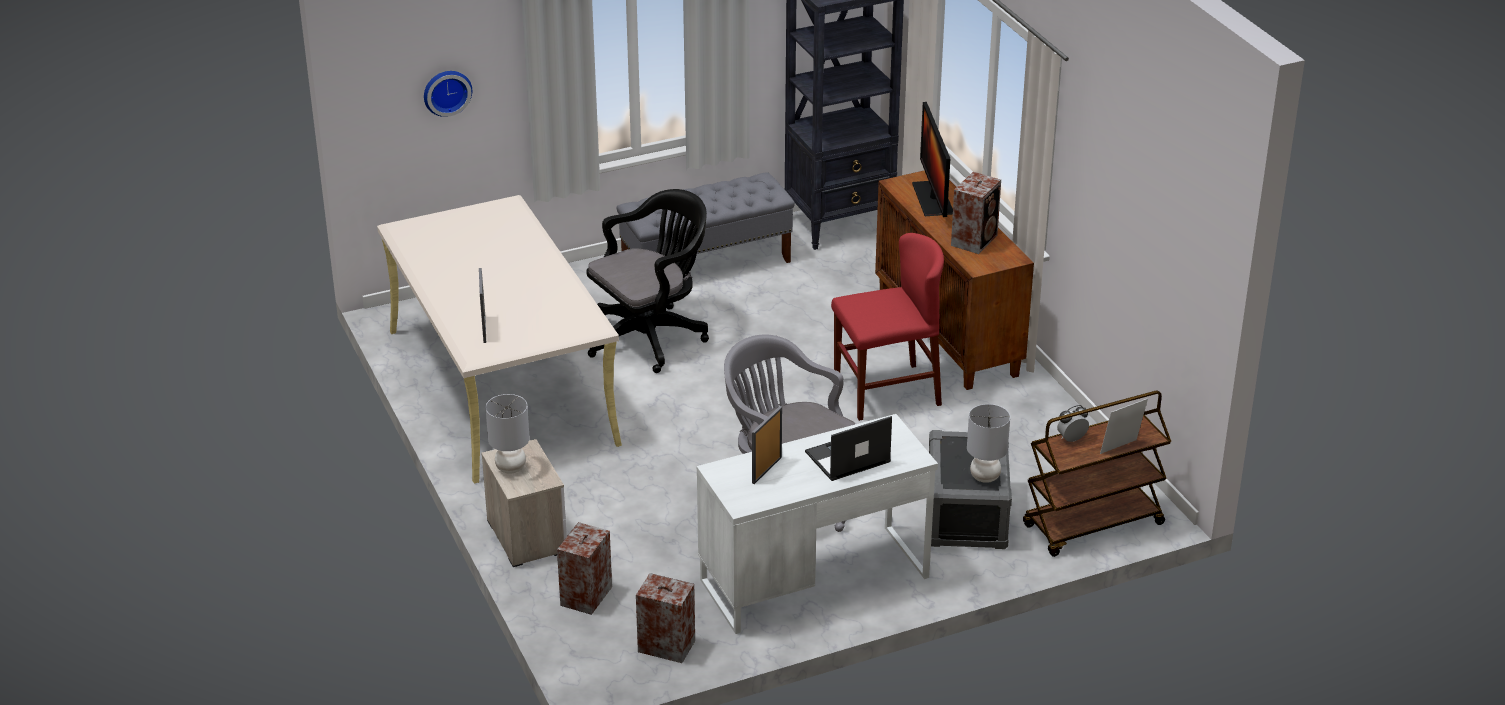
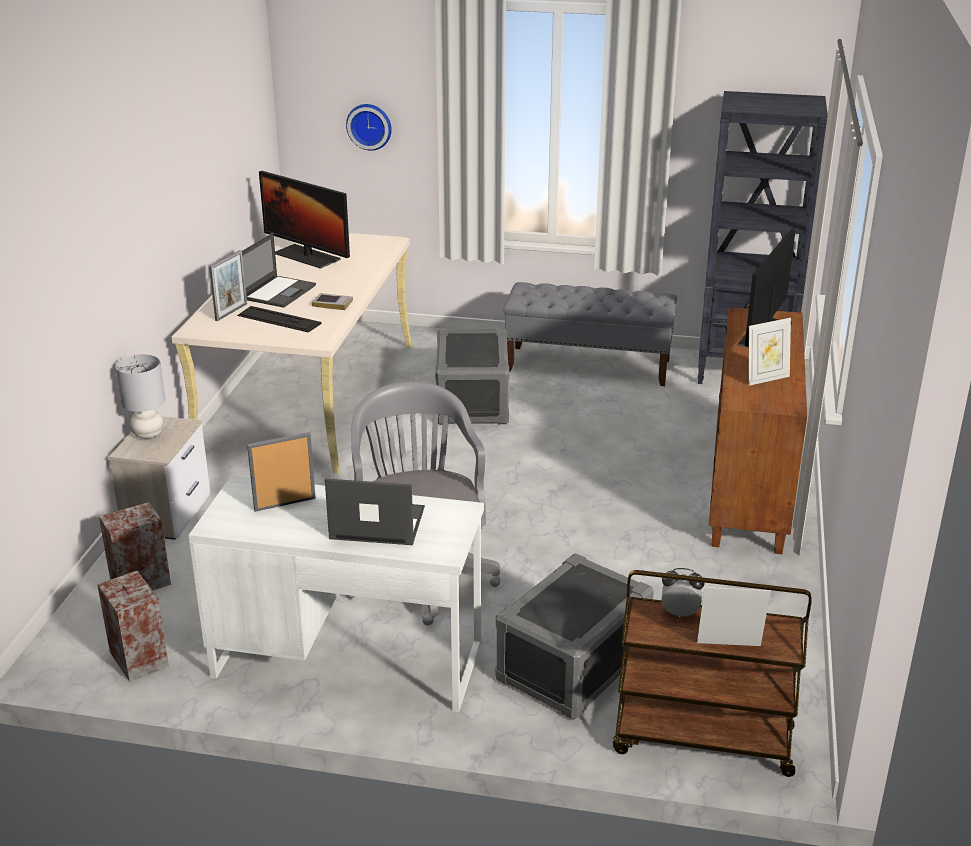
camera: 35 degrees right, 5 degrees down
(462, 248) = (307, 256): none -> monitor
(495, 294) = (279, 292): none -> laptop
(537, 321) = (279, 319): none -> keyboard
(560, 290) = (332, 304): none -> book
(651, 336) = (473, 402): black office chair -> grey storage box
(886, 392) = (627, 519): red chair -> none
(975, 240) = (766, 379): speaker -> picture frame
(985, 477) = (574, 622): grey table lamp -> none

